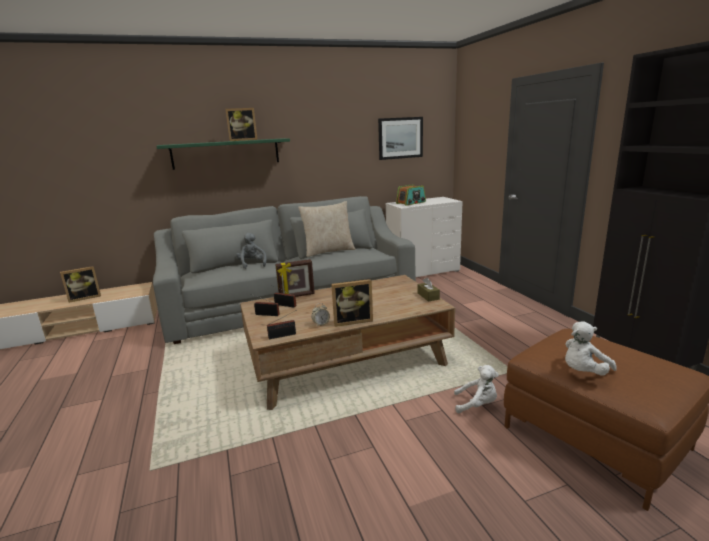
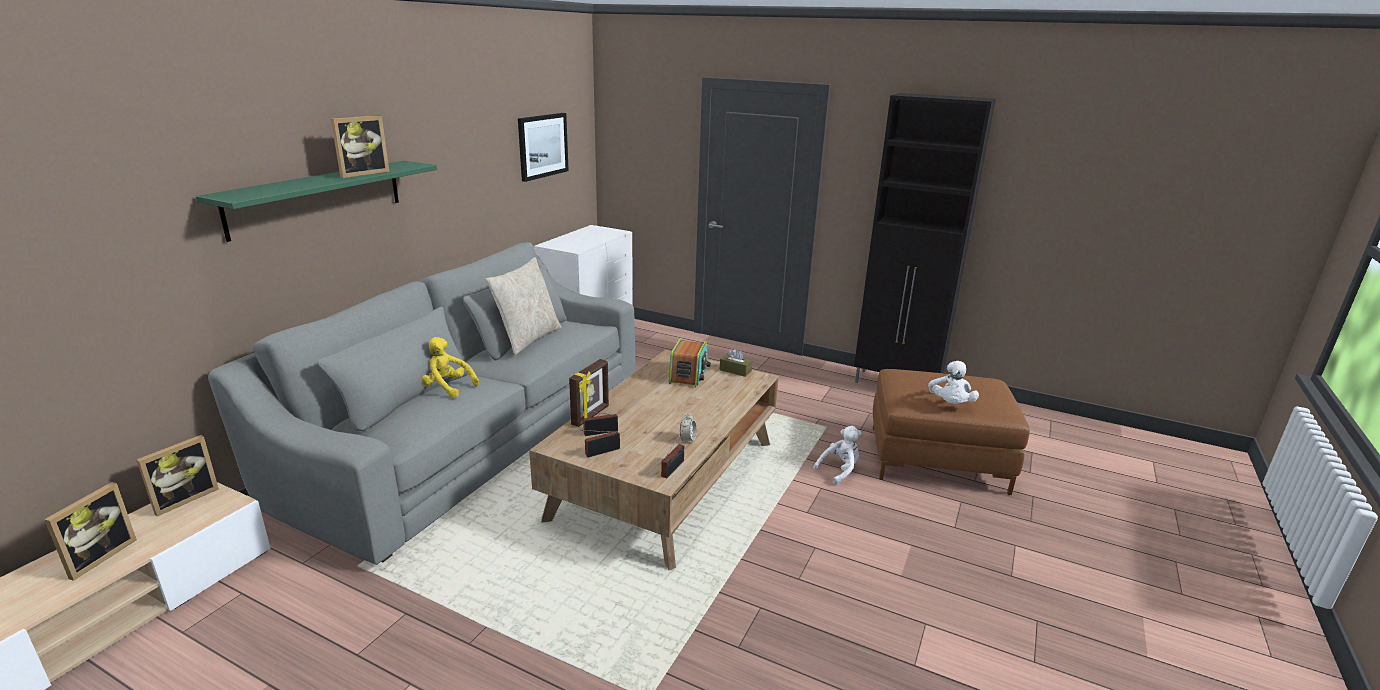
camera: 45 degrees left, 5 degrees up
(252, 264) = (447, 388): grey plush toy -> yellow plush toy
(352, 321) = (713, 424): picture frame -> picture frame (184, 499)
(411, 203) = (572, 241): radio -> radio (689, 375)

